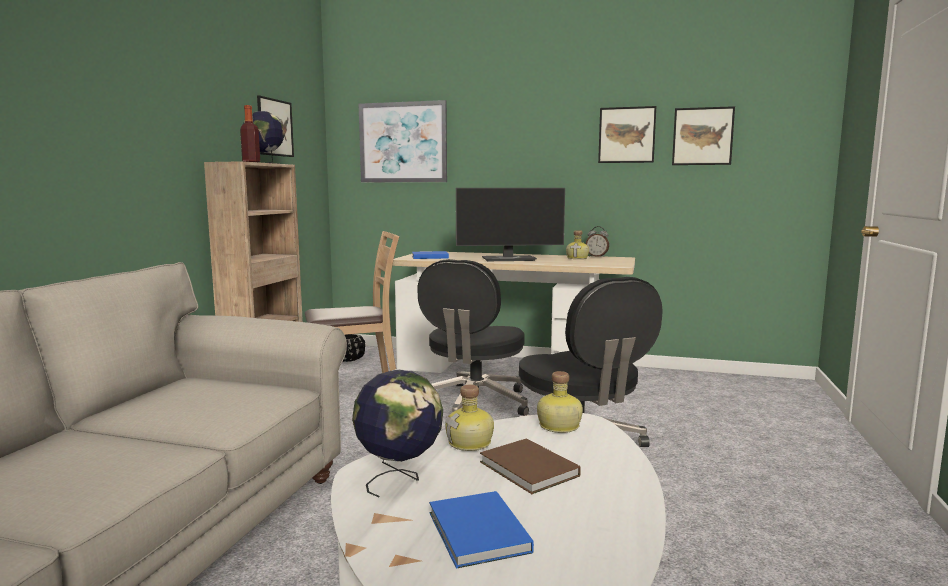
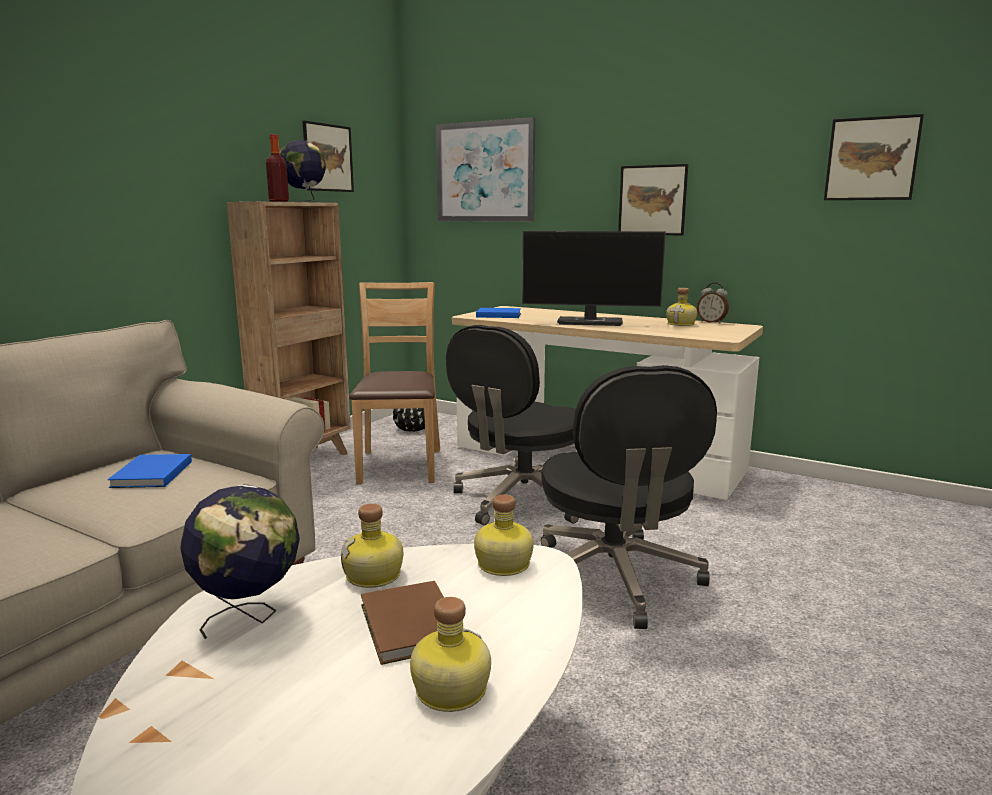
camera: 15 degrees right, 5 degrees up
(355, 388) = (399, 465): brown chair -> brown chair turned 90 degrees counterclockwise
(477, 534) = (265, 714): blue book -> blue book (150, 475)
(594, 502) = (448, 690): none -> bottle
(626, 135) = (762, 158): picture -> picture (652, 200)

